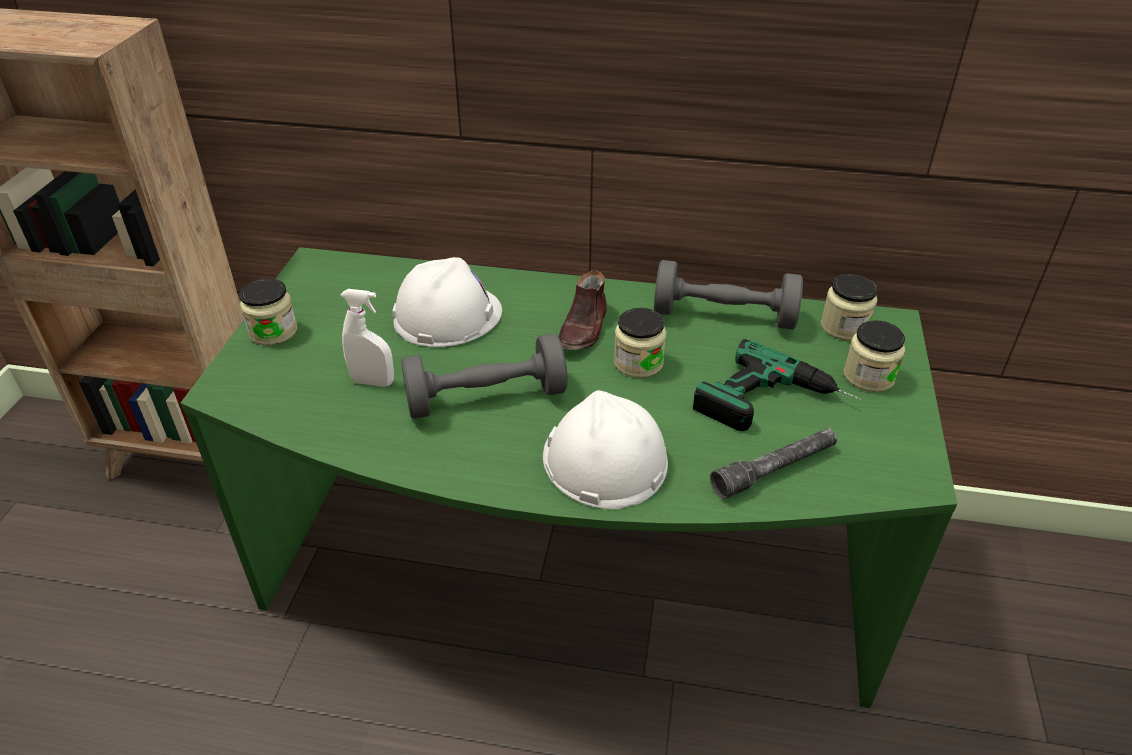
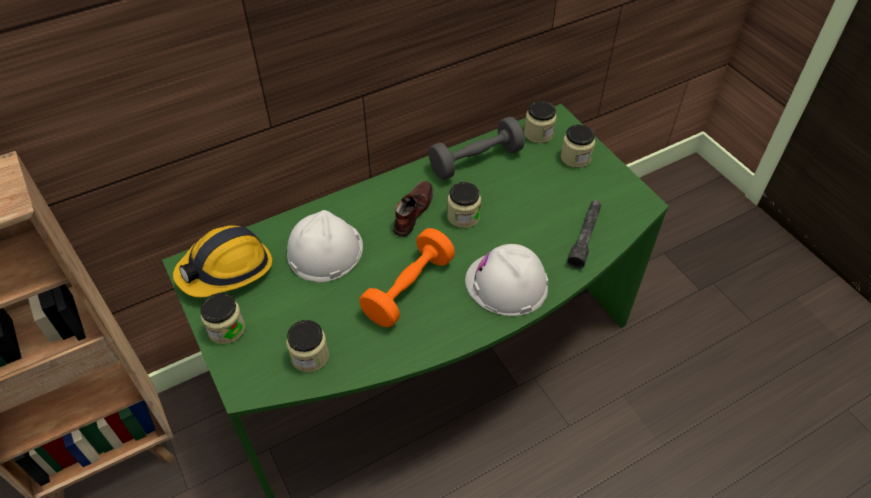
camera: 40 degrees left, 10 degrees up
(310, 400) = (310, 356): none -> jar
(339, 283) = (227, 270): none -> hard hat
(373, 382) = (333, 321): white spray bottle -> none
(486, 398) = (408, 288): grey dumbbell -> orange dumbbell
(584, 328) = (412, 212): brown shoe -> brown shoe turned 135 degrees counterclockwise
(776, 404) = (552, 200): power drill -> none

